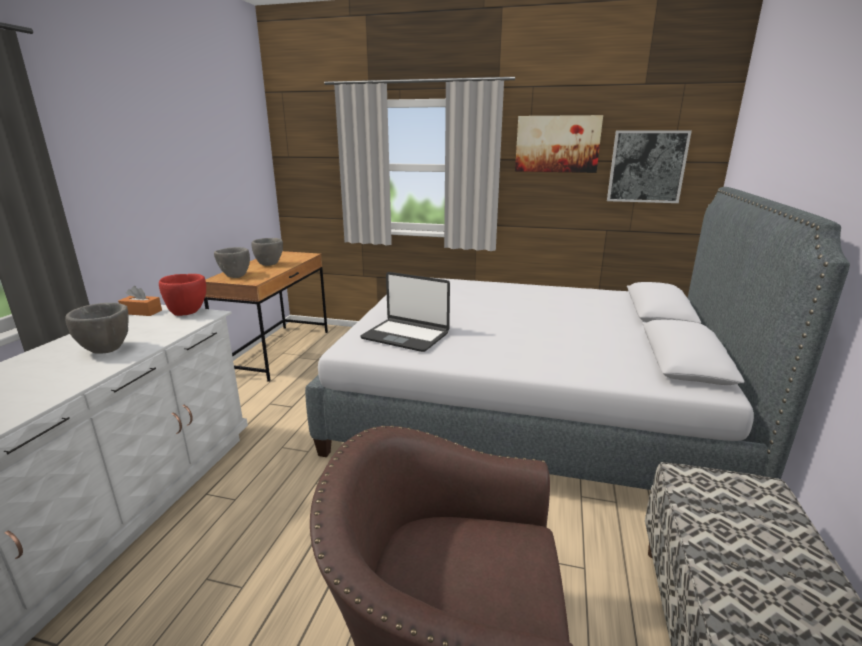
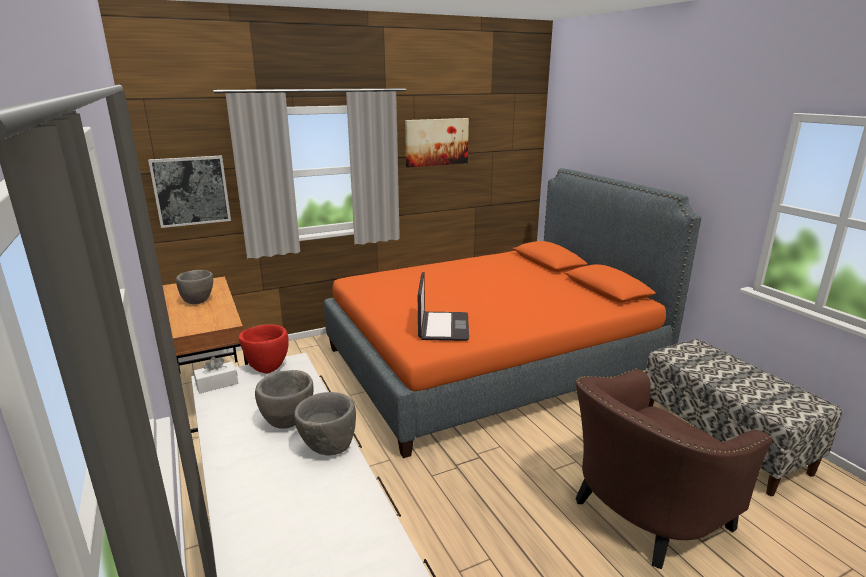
camera: 40 degrees left, 0 degrees up
(142, 312) = (217, 384): orange tissue box -> white tissue box
(235, 276) = (192, 323): grey bowl -> grey bowl (328, 448)
(406, 336) = (443, 327): laptop -> laptop turned 75 degrees counterclockwise
(527, 410) = (492, 361): grey bed -> orange bed
(646, 166) = (498, 155): picture -> picture (191, 191)

